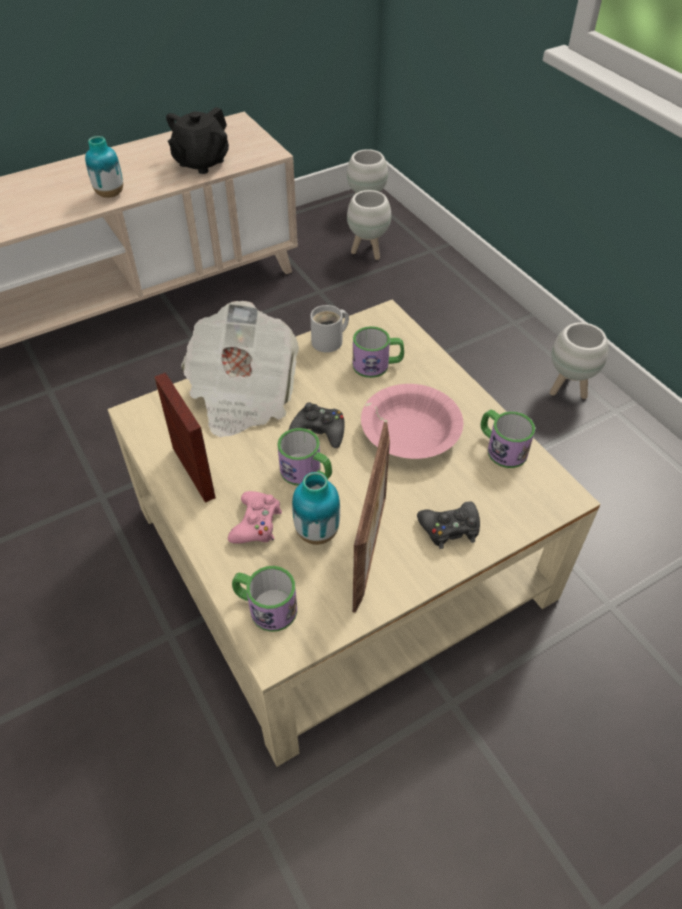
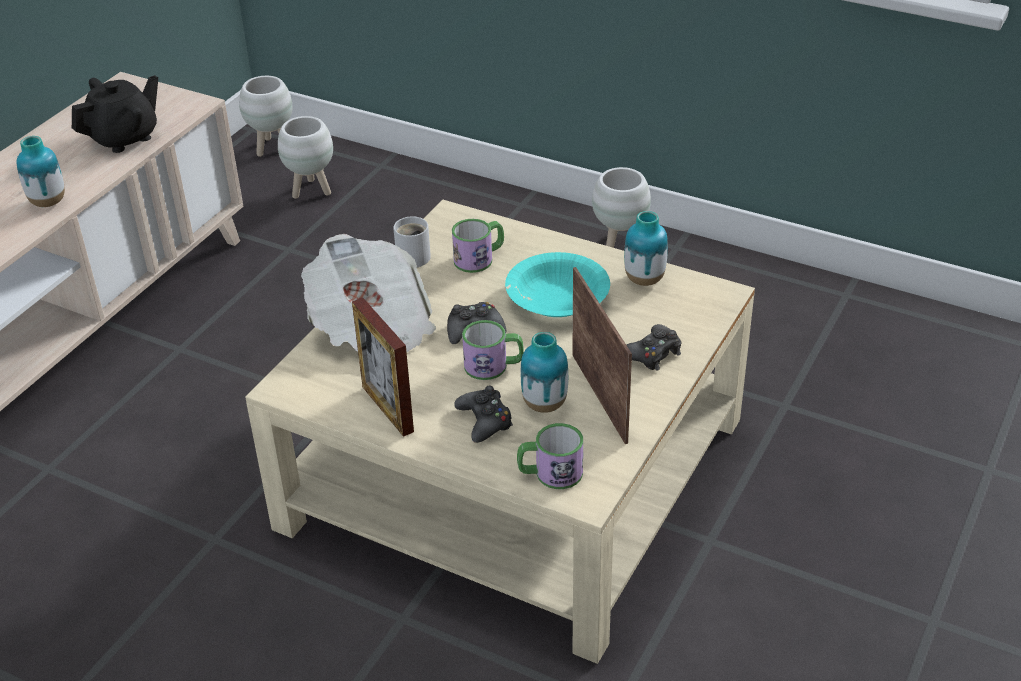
camera: 30 degrees left, 10 degrees down
(193, 472) = (387, 409): picture frame -> picture frame turned 150 degrees counterclockwise
(201, 162) = (124, 138): black teapot -> black teapot turned 135 degrees counterclockwise
(256, 523) = (485, 421): pink game controller -> black game controller
(410, 432) = (557, 299): pink bowl -> turquoise bowl
(501, 448) = (644, 279): mug -> vase

